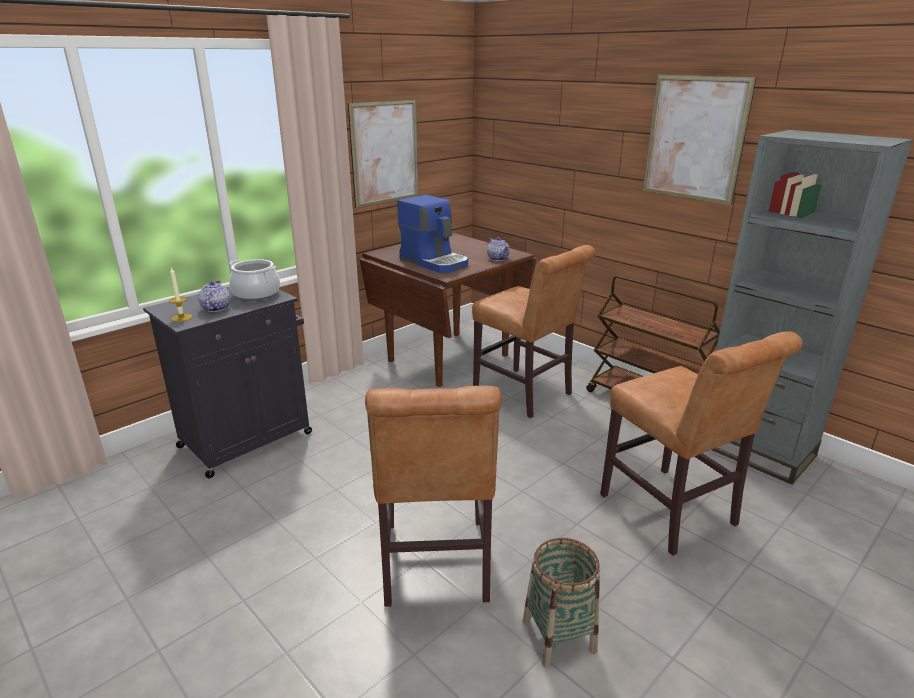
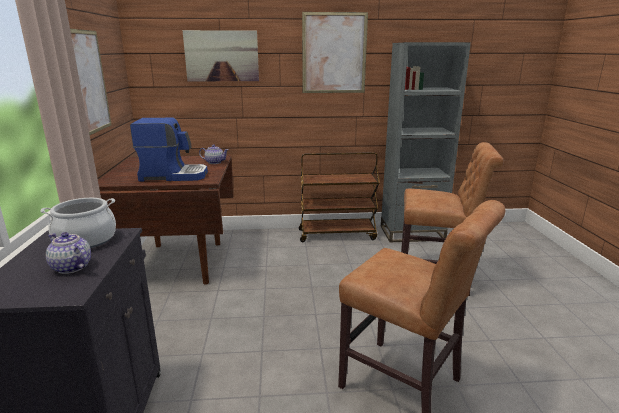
camera: 50 degrees left, 5 degrees down
(181, 318) = (49, 292): candle -> none
(526, 395) = (273, 260): brown chair -> none
(558, 129) = (221, 56): none -> picture
(558, 636) = (506, 367): basket -> none

